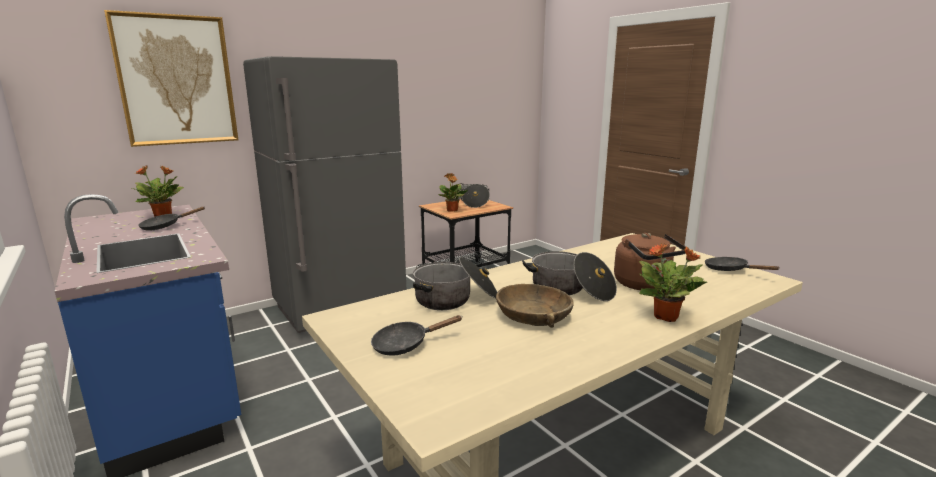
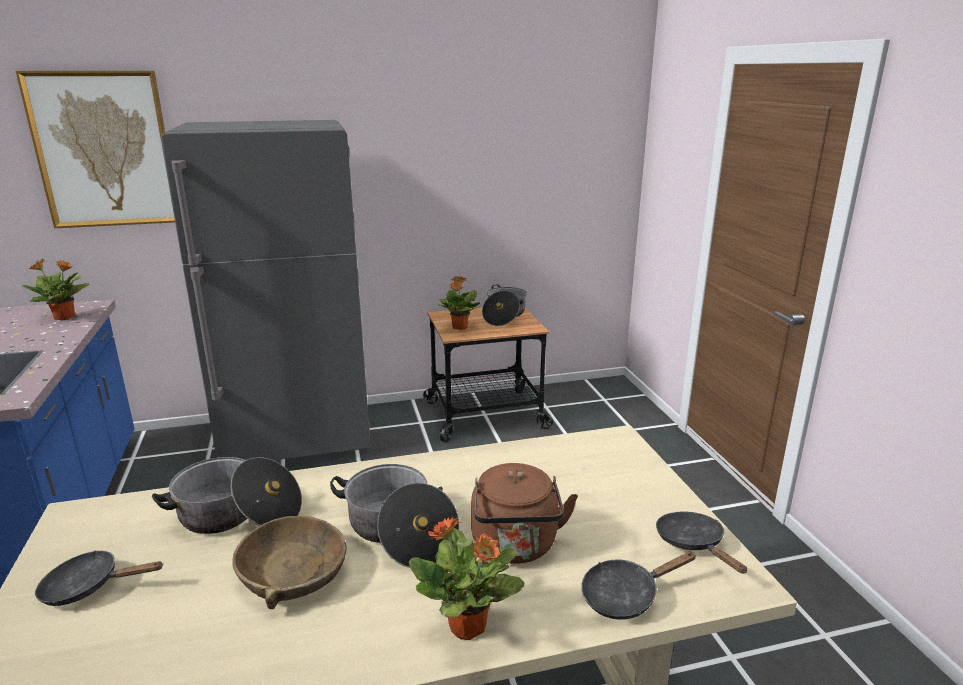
camera: 20 degrees right, 5 degrees up
(165, 226) = (45, 335): black frying pan -> black frying pan (625, 595)

